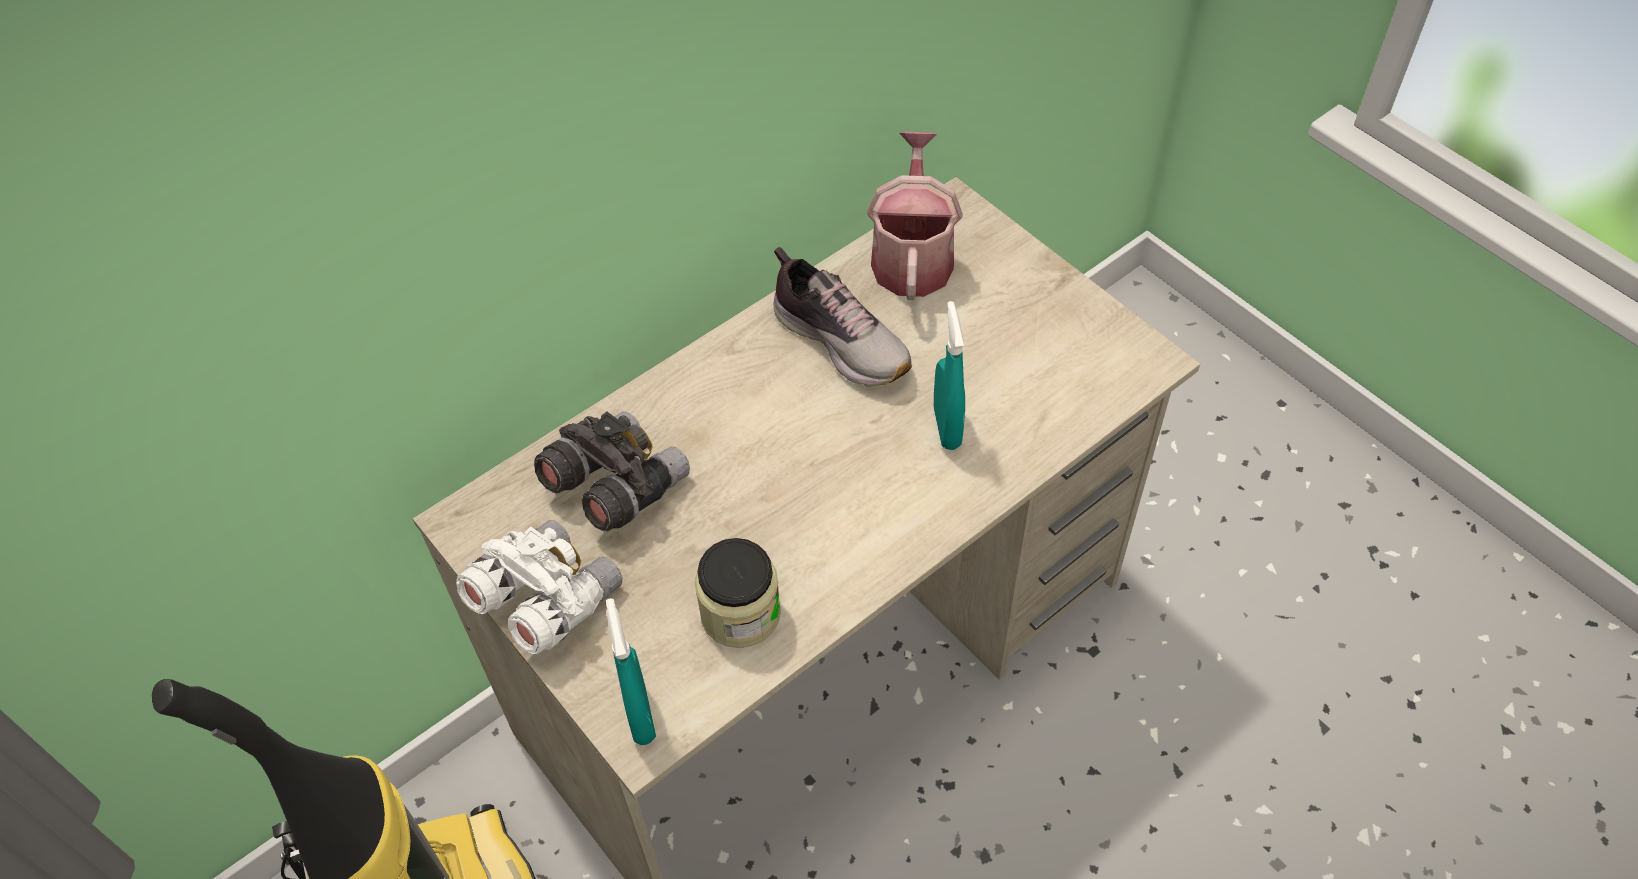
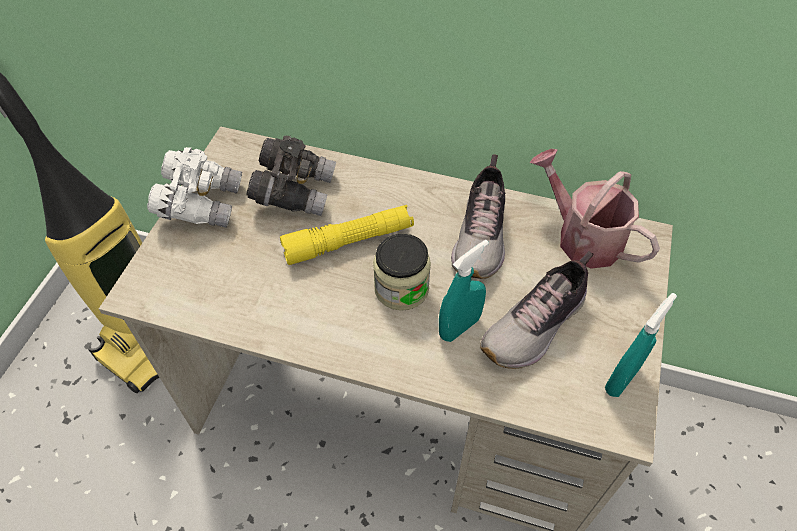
camera: 55 degrees right, 0 degrees up
(640, 715) = (150, 283): turquoise spray bottle -> turquoise spray bottle (621, 379)
(740, 613) = (244, 293): jar -> jar (401, 288)
(746, 469) = (349, 242): none -> yellow flashlight
(912, 256) = (582, 236): watering can -> watering can turned 105 degrees counterclockwise
(993, 361) = (536, 326): none -> shoe

